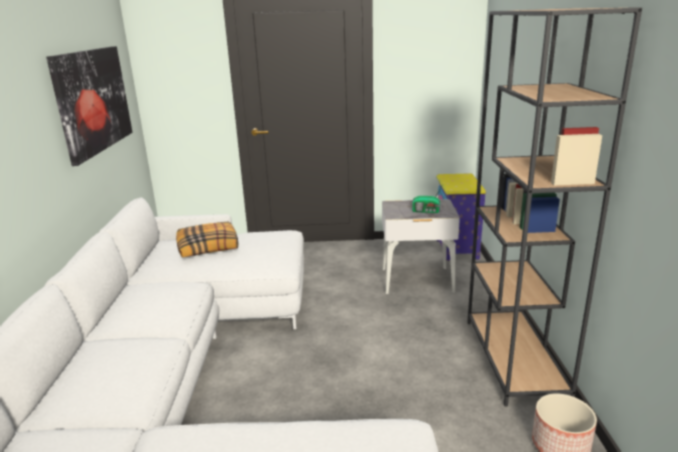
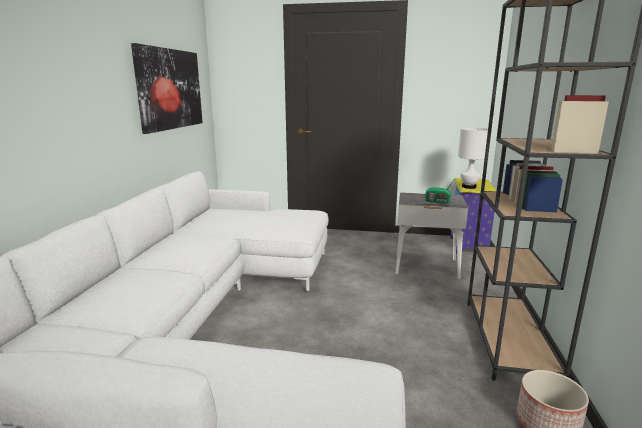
camera: 10 degrees right, 5 degrees down
(208, 247) = (246, 214): pillow -> none
(454, 187) = (468, 187): none -> white table lamp

